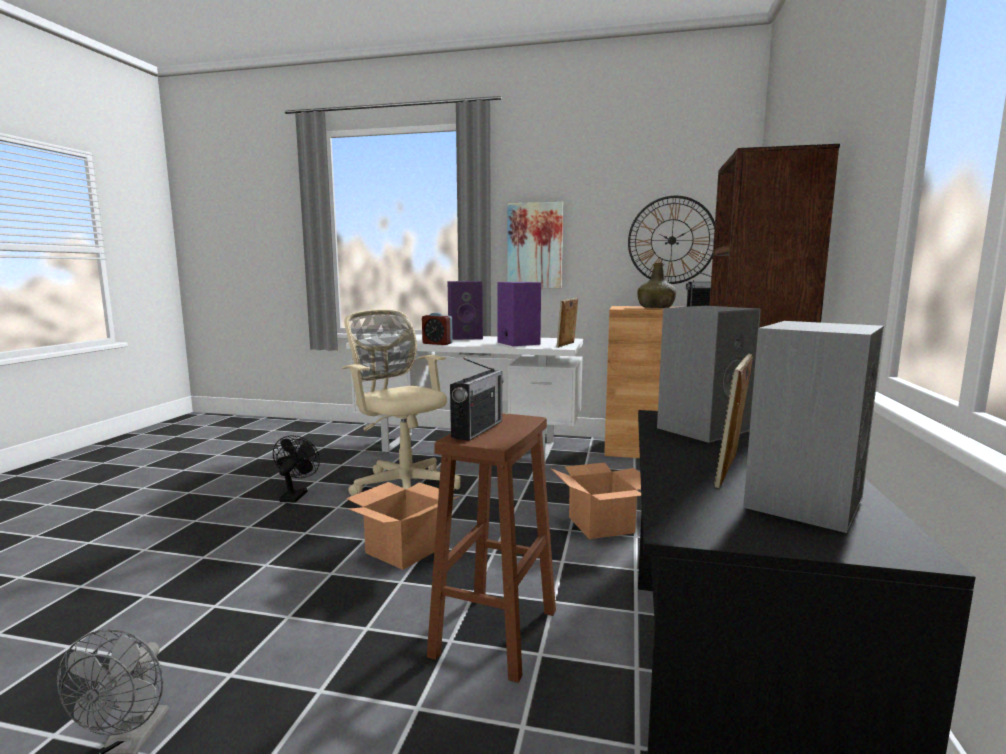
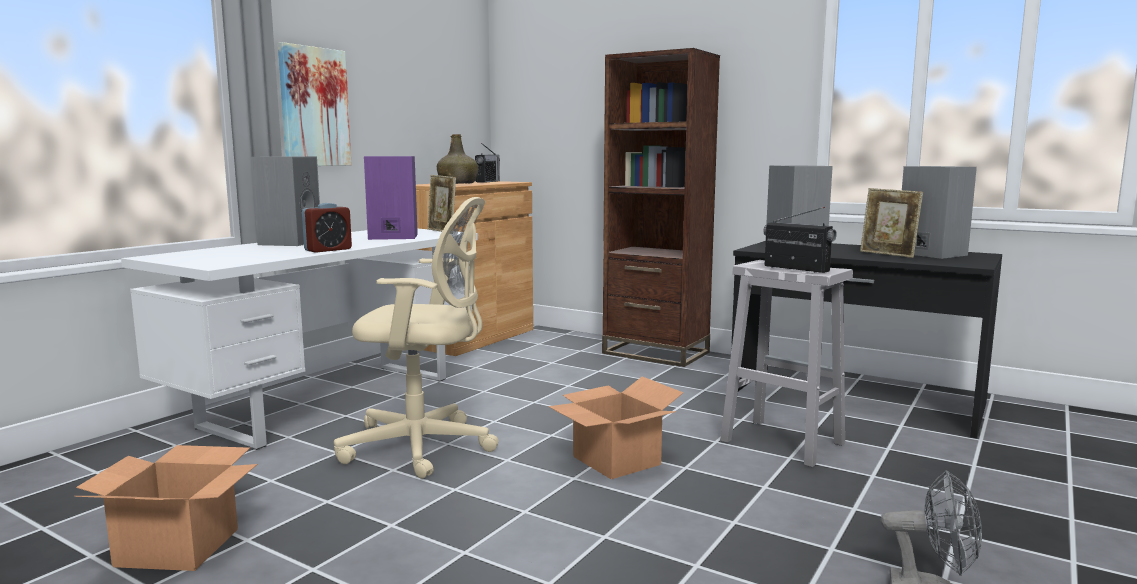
camera: 70 degrees left, 0 degrees up
(295, 495) = (370, 517): black fan -> none
(403, 485) = (424, 447): beige office chair -> beige office chair turned 150 degrees counterclockwise
(466, 337) = (290, 242): purple speaker -> grey speaker
(495, 631) = (780, 442): brown stool -> white stool
(600, 524) = (618, 385): cardboard box -> cardboard box (175, 548)
(671, 240) = (438, 110): wall clock -> none

